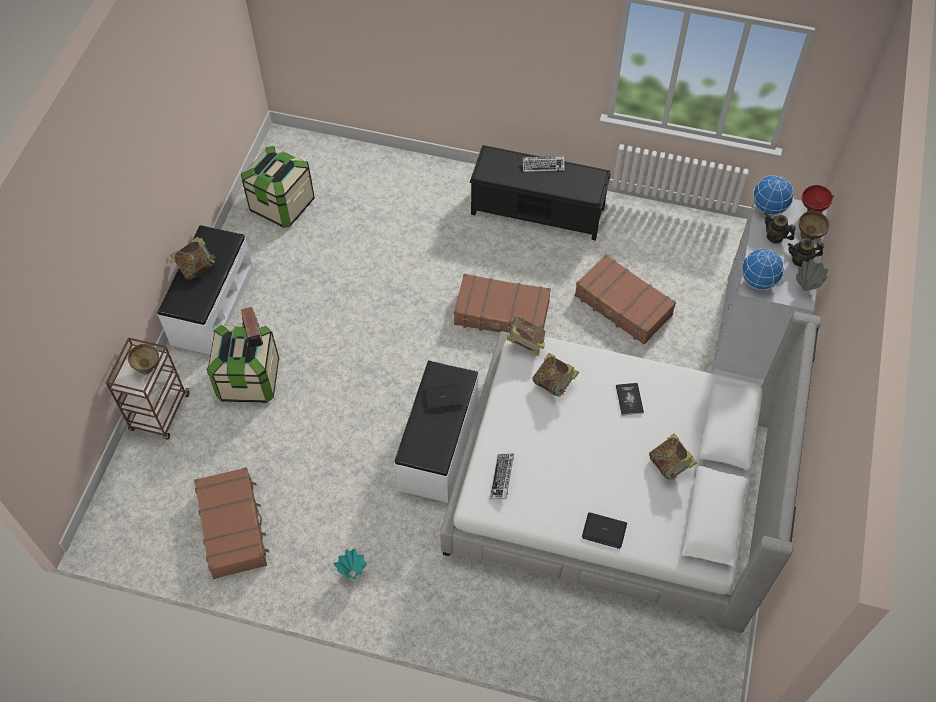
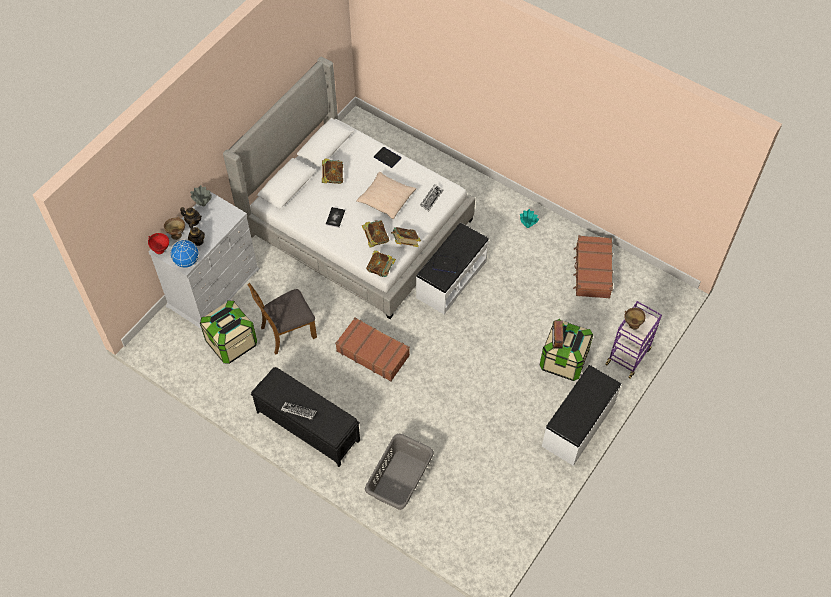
camera: 160 degrees left, 0 degrees up
(160, 413) = (628, 356): brown cart -> purple cart
(196, 267) = (587, 409): book -> book (405, 243)
(282, 204) = (505, 500): storage box -> storage box (231, 343)
(407, 190) = (400, 480): none -> grey laundry basket
(570, 455) = (386, 199): none -> beige pillow
(623, 306) = (287, 332): brown suitcase -> brown chair
(758, 281) = (229, 217): globe -> none

